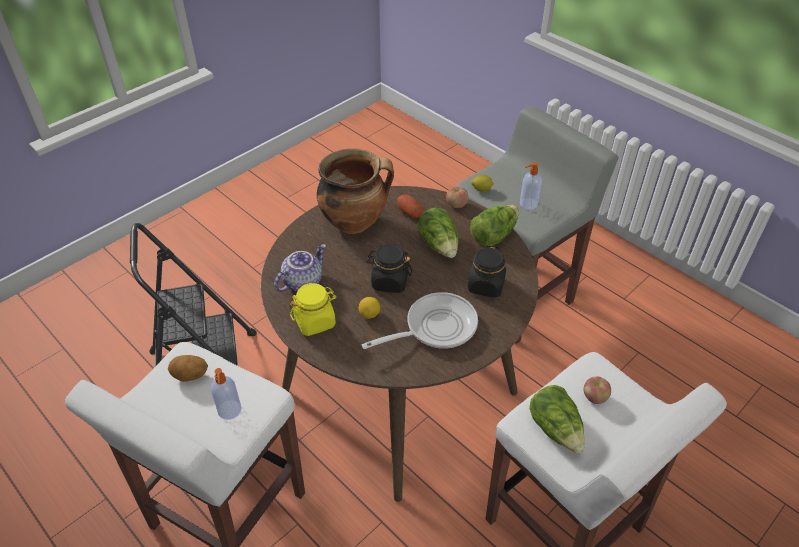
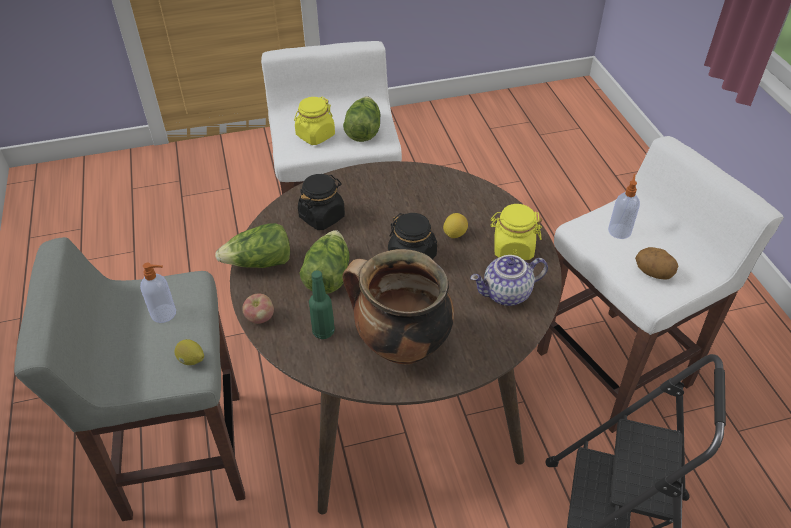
camera: 150 degrees left, 0 degrees up
(410, 212) = (323, 331): potato -> green bottle
(435, 327) = (402, 201): frying pan -> none
(594, 397) = (315, 135): apple -> yellow jar

